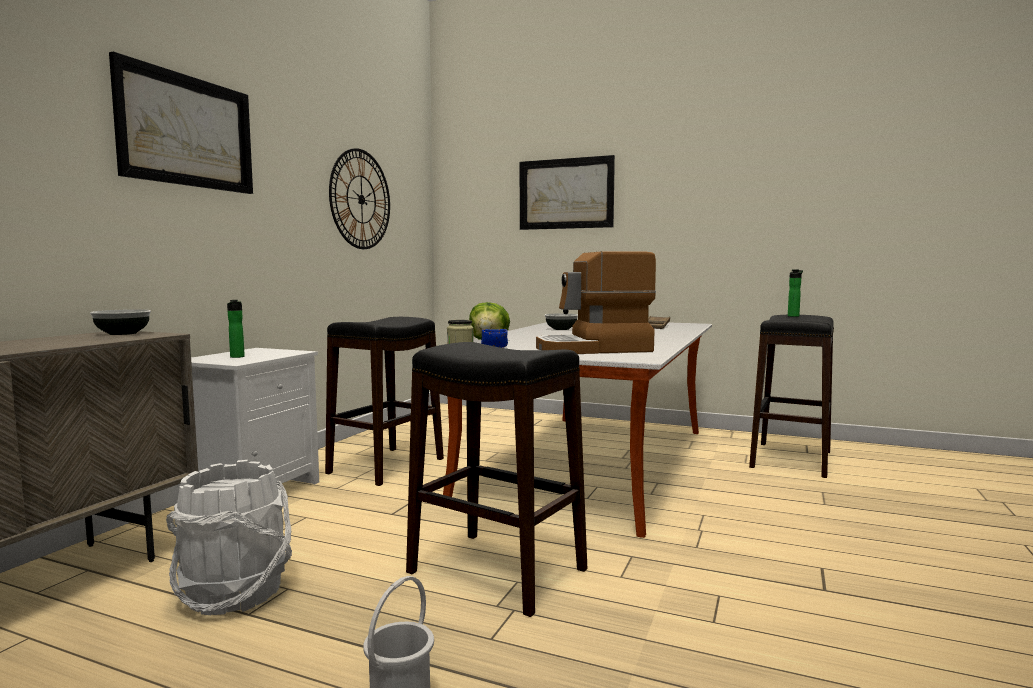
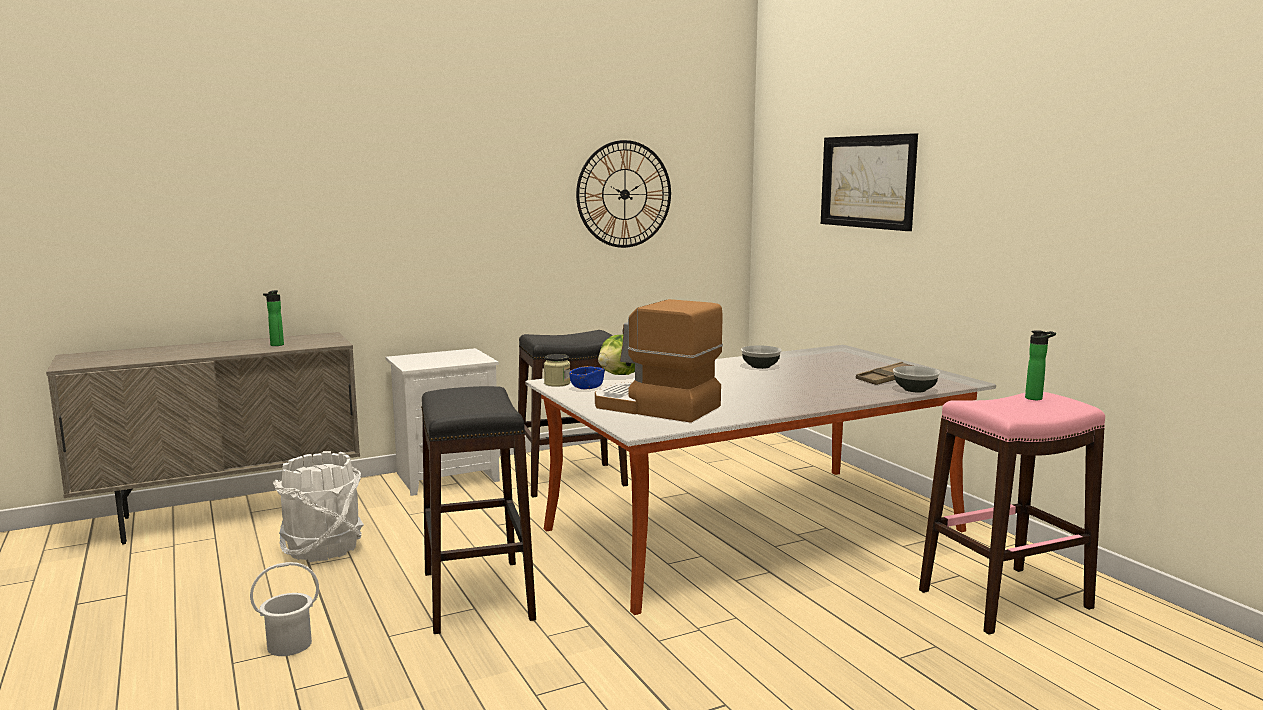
camera: 40 degrees right, 5 degrees up
(122, 333) = (321, 339): bowl -> bowl (915, 390)
(187, 131) = (408, 163): picture -> none
(237, 357) = (429, 360): bottle -> bottle (276, 345)
(791, 459) = (1004, 599): black stool -> pink stool

